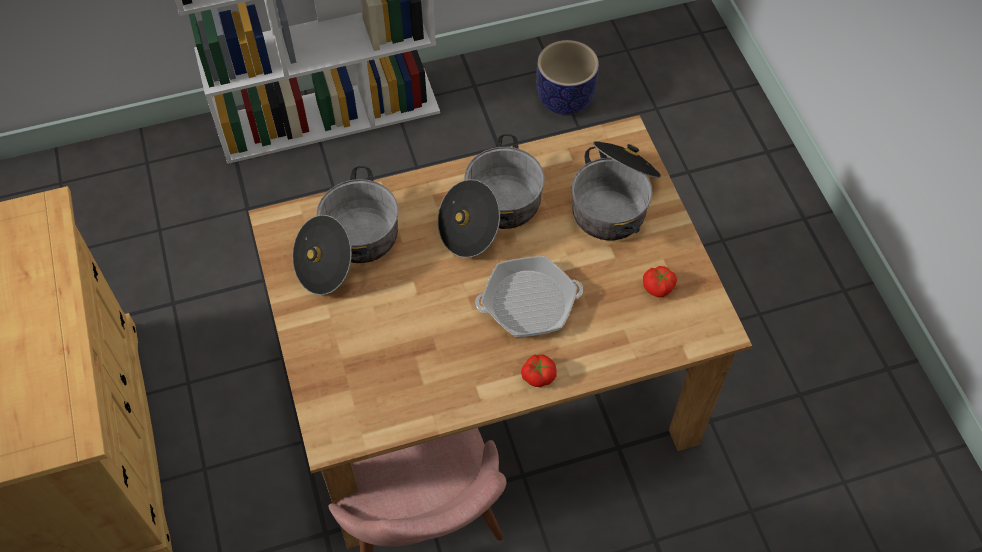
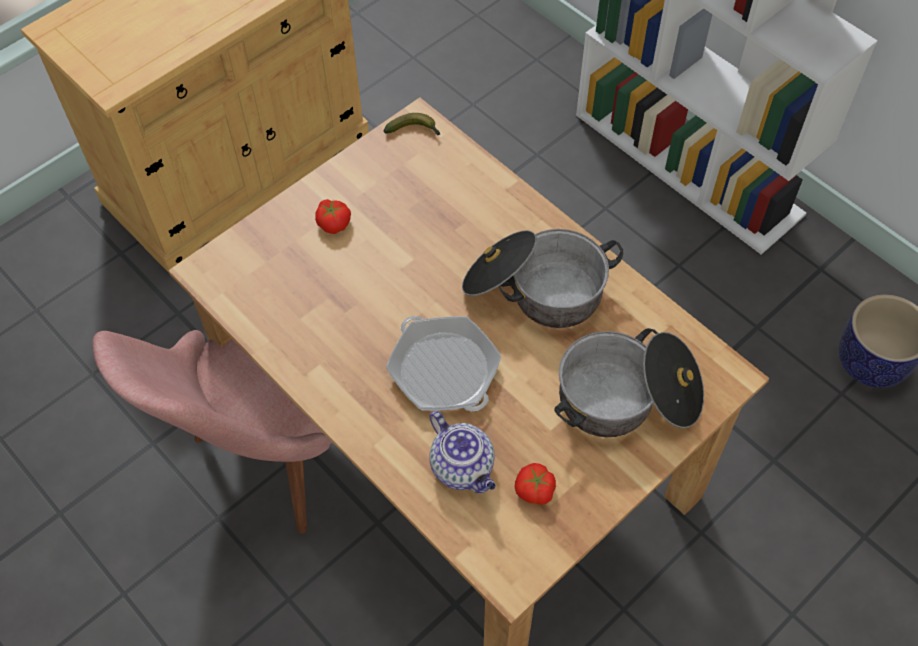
camera: 65 degrees right, 0 degrees up
(283, 228) = (415, 131): none -> banana
(348, 248) = (422, 190): cooking pot -> none
(538, 375) = (359, 415): tomato -> tomato (334, 223)
(619, 324) = (463, 468): none -> teapot

